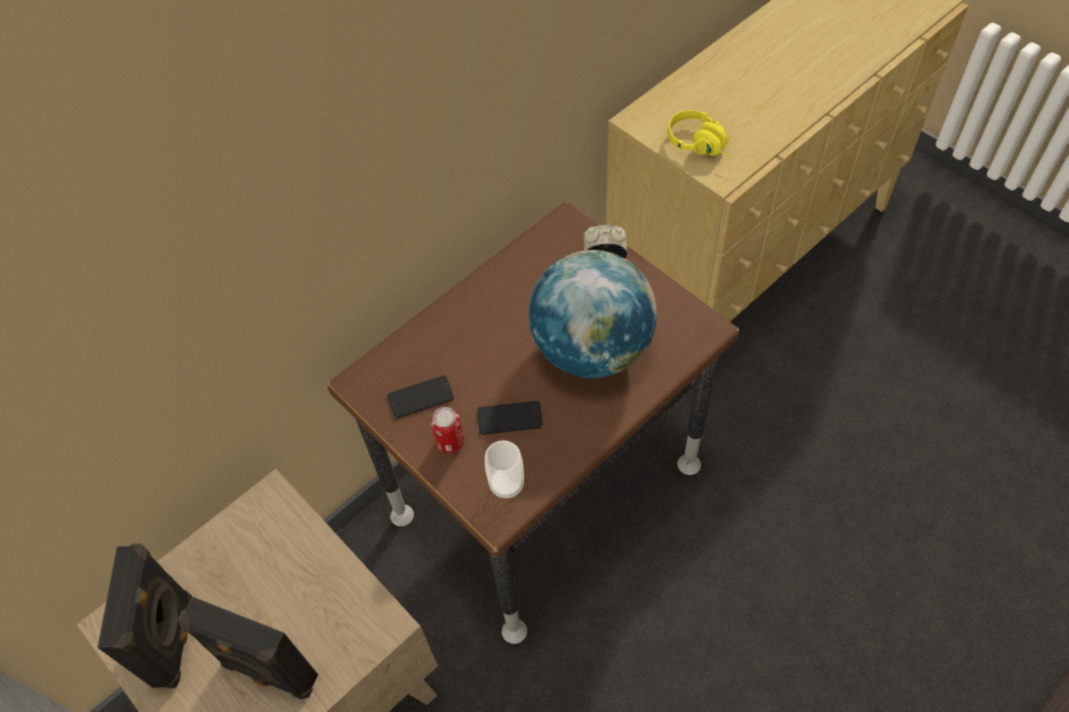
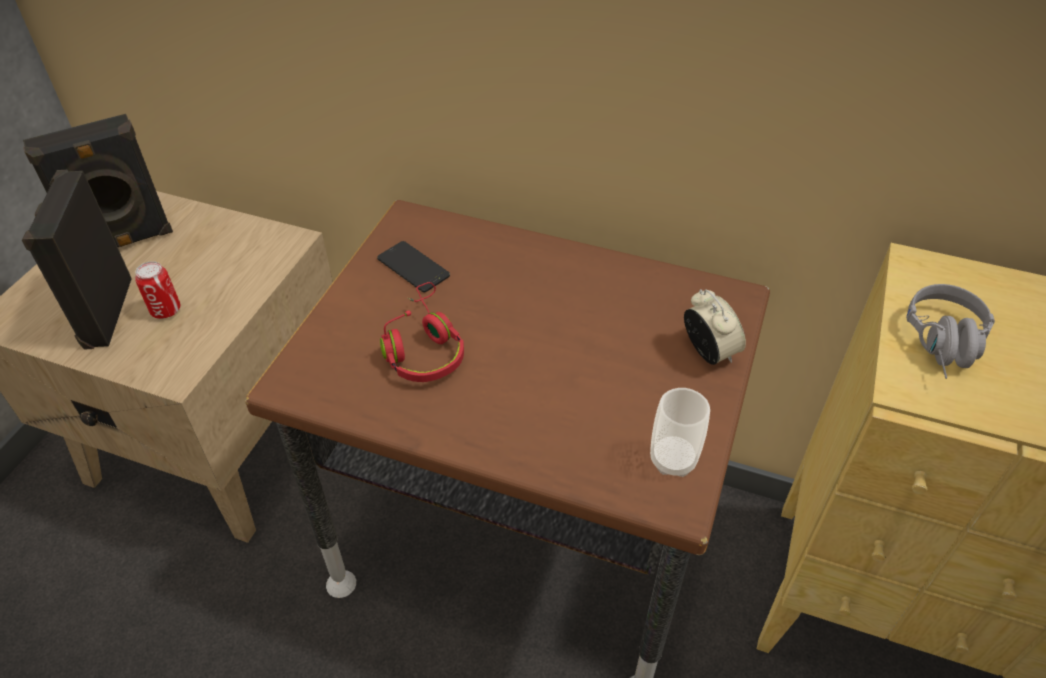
camera: 60 degrees right, 10 degrees down
(450, 442) = (368, 310): can -> can (166, 310)
(507, 484) = (333, 377): cup -> cup (673, 460)
(510, 418) = (423, 347): phone -> red headphones
(592, 349) = (564, 388): globe -> none
(703, 145) = (945, 348): yellow headphones -> grey headphones

